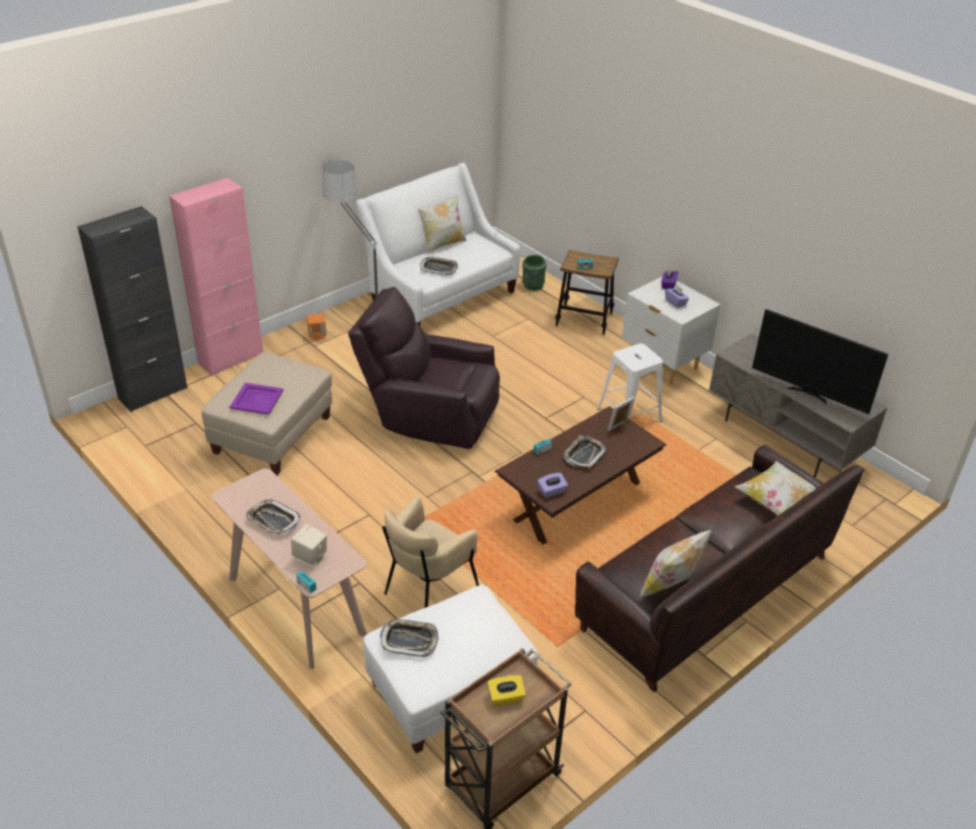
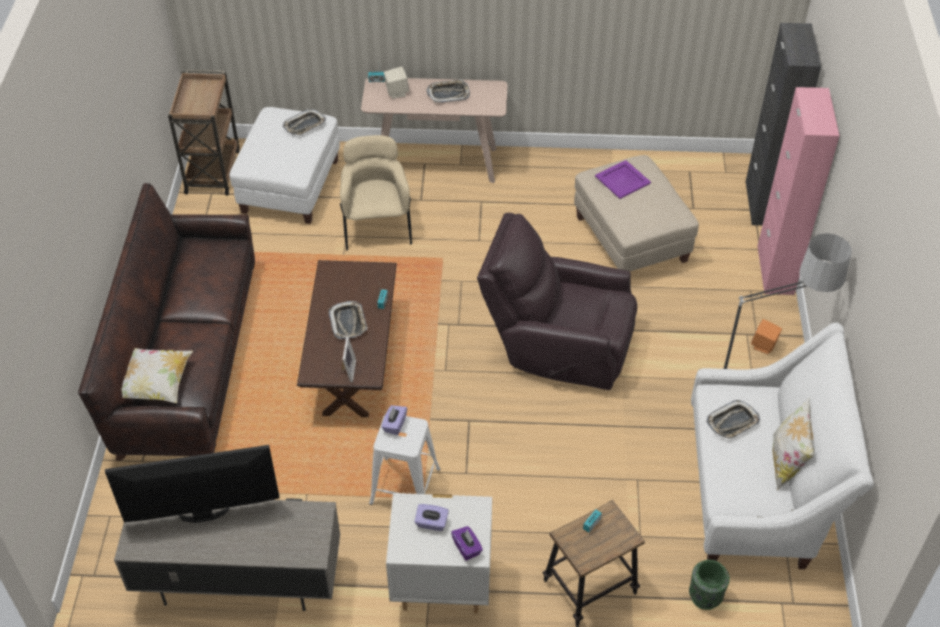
camera: 135 degrees right, 10 degrees up
(429, 416) = (557, 345): brown armchair -> brown armchair turned 135 degrees counterclockwise
(506, 698) = (199, 99): yellow tissue box -> none
(552, 491) = (336, 275): purple tissue box -> purple tissue box (394, 425)
(671, 586) = (182, 260): pillow -> none

